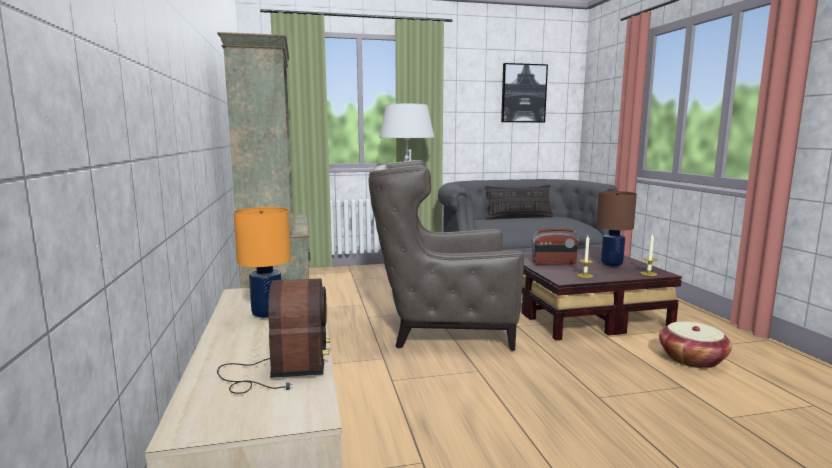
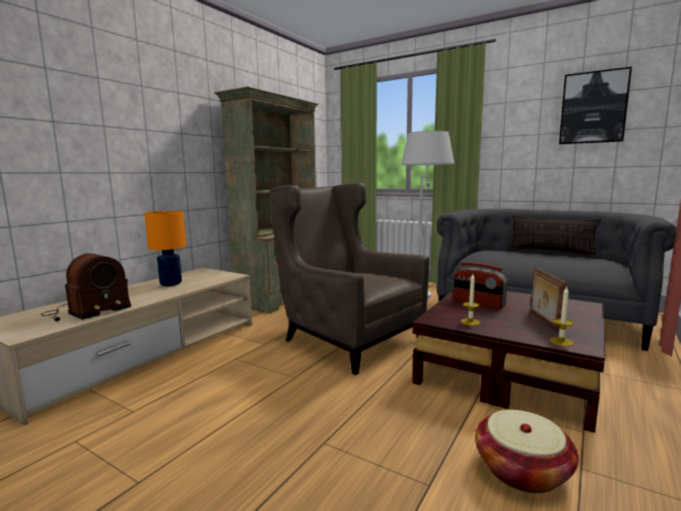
camera: 45 degrees right, 0 degrees up
(612, 265) = (543, 321): brown table lamp -> picture frame

